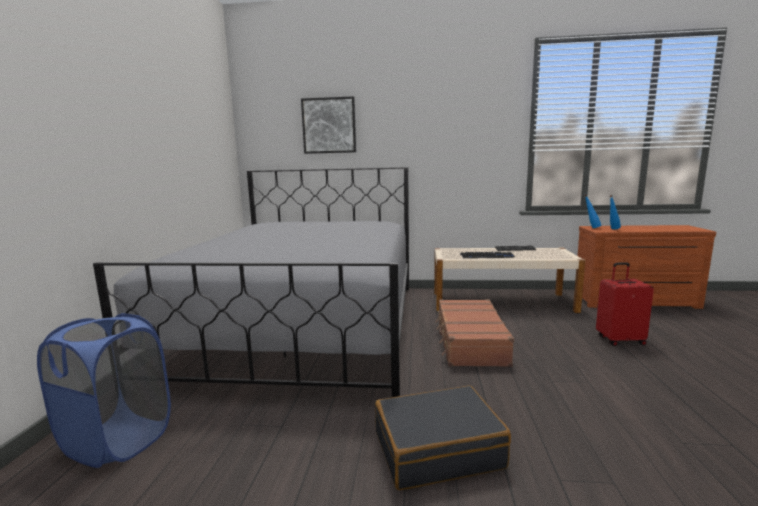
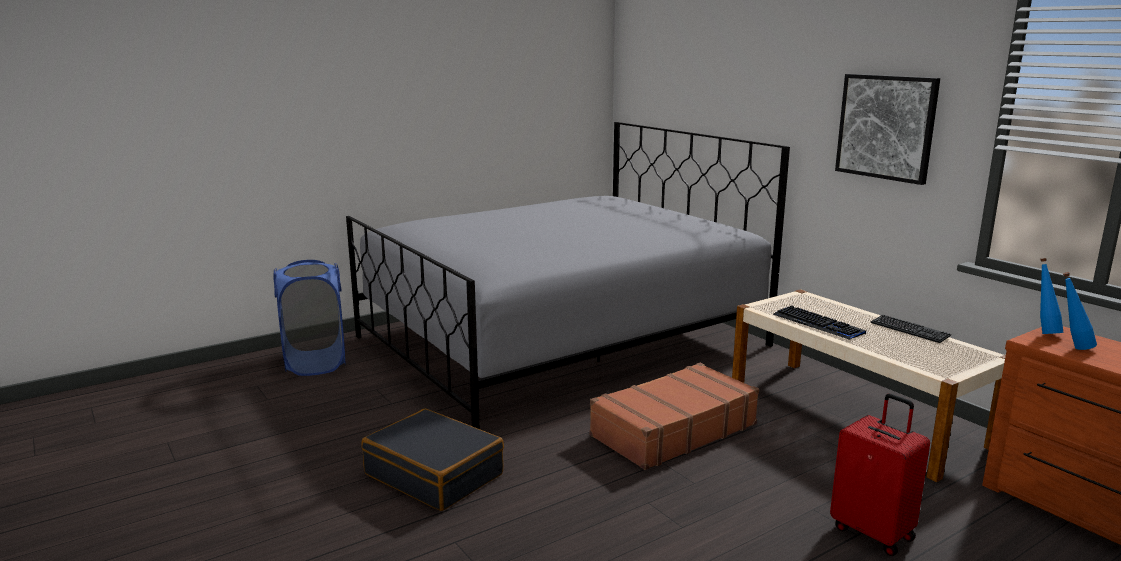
camera: 50 degrees right, 5 degrees up
(329, 125) = (705, 67): picture -> picture (886, 127)

